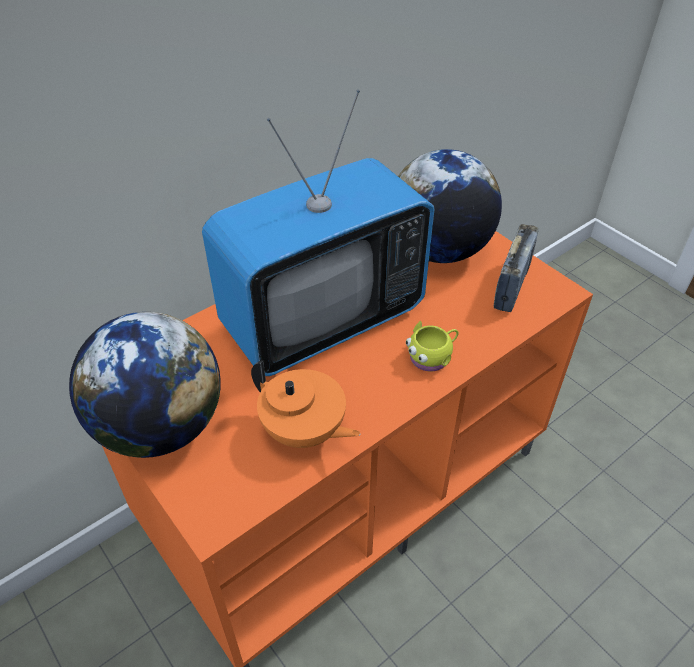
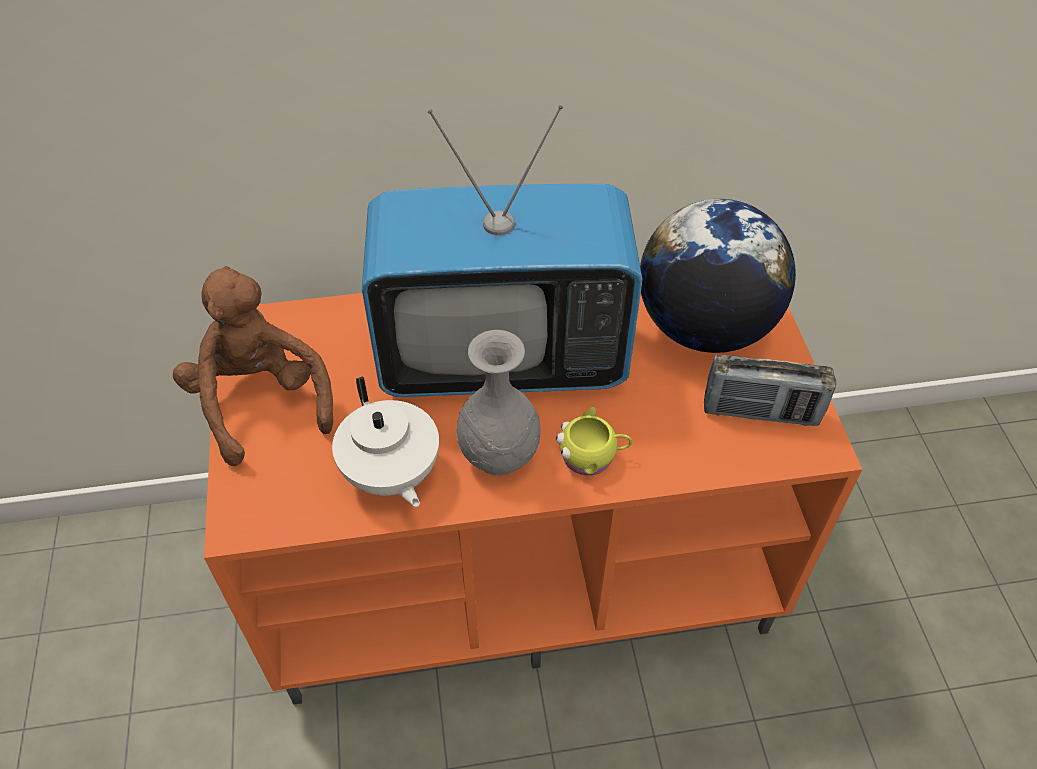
camera: 30 degrees right, 5 degrees up
(161, 426) = (260, 401): globe -> brown plush toy
(304, 432) = (391, 475): orange teapot -> white teapot
(370, 384) = (498, 455): none -> grey vase
(511, 286) = (760, 412): radio -> radio turned 45 degrees clockwise

